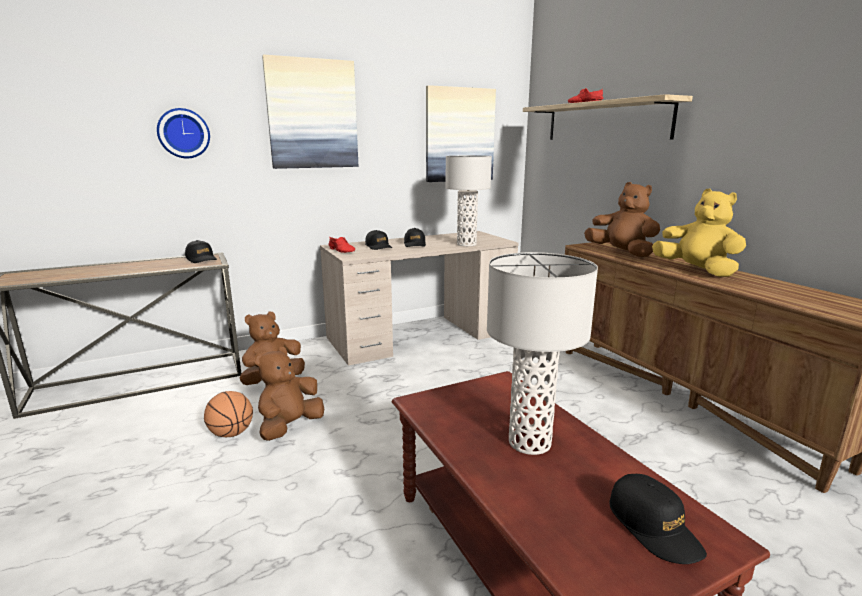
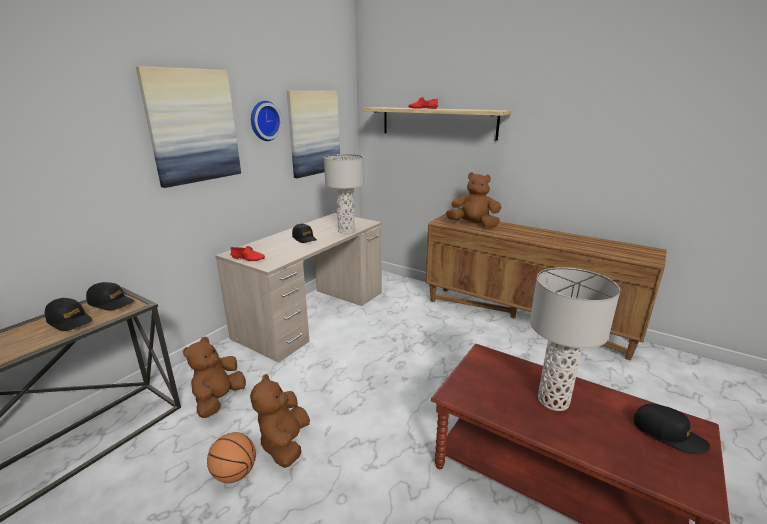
camera: 30 degrees left, 5 degrees up
(183, 133) = (55, 163): wall clock -> wall clock (264, 121)
(378, 246) = (276, 247): black cap -> black cap (70, 320)
(697, 271) = (534, 235): yellow plush toy -> none

